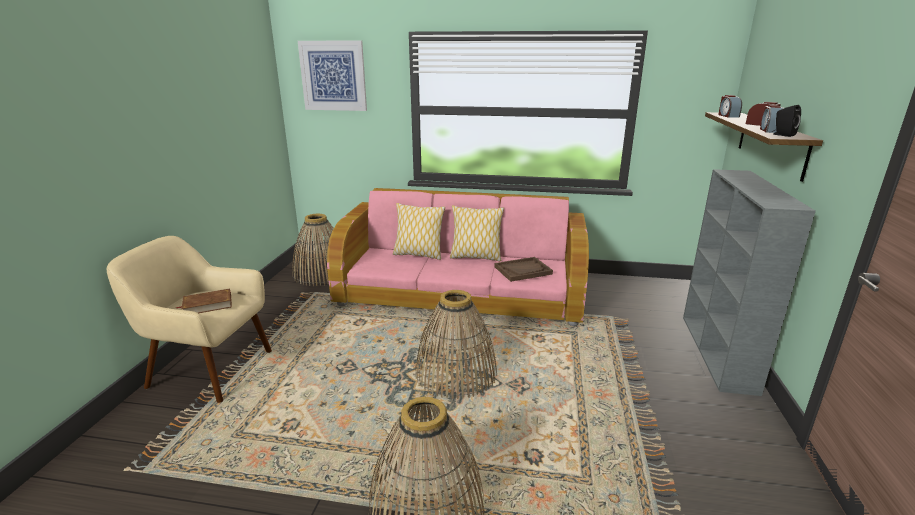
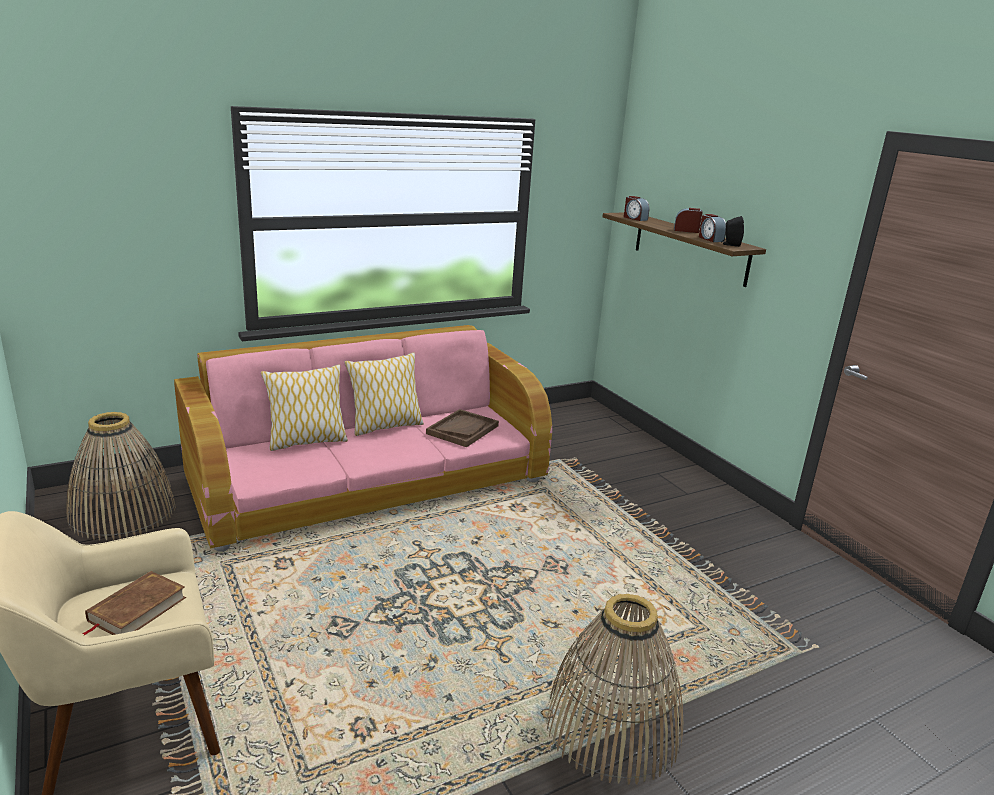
camera: 40 degrees left, 0 degrees up
(333, 76) = (94, 174): picture -> none
(455, 373) = (478, 579): basket -> none
(718, 352) = (675, 468): grey bookcase -> none

